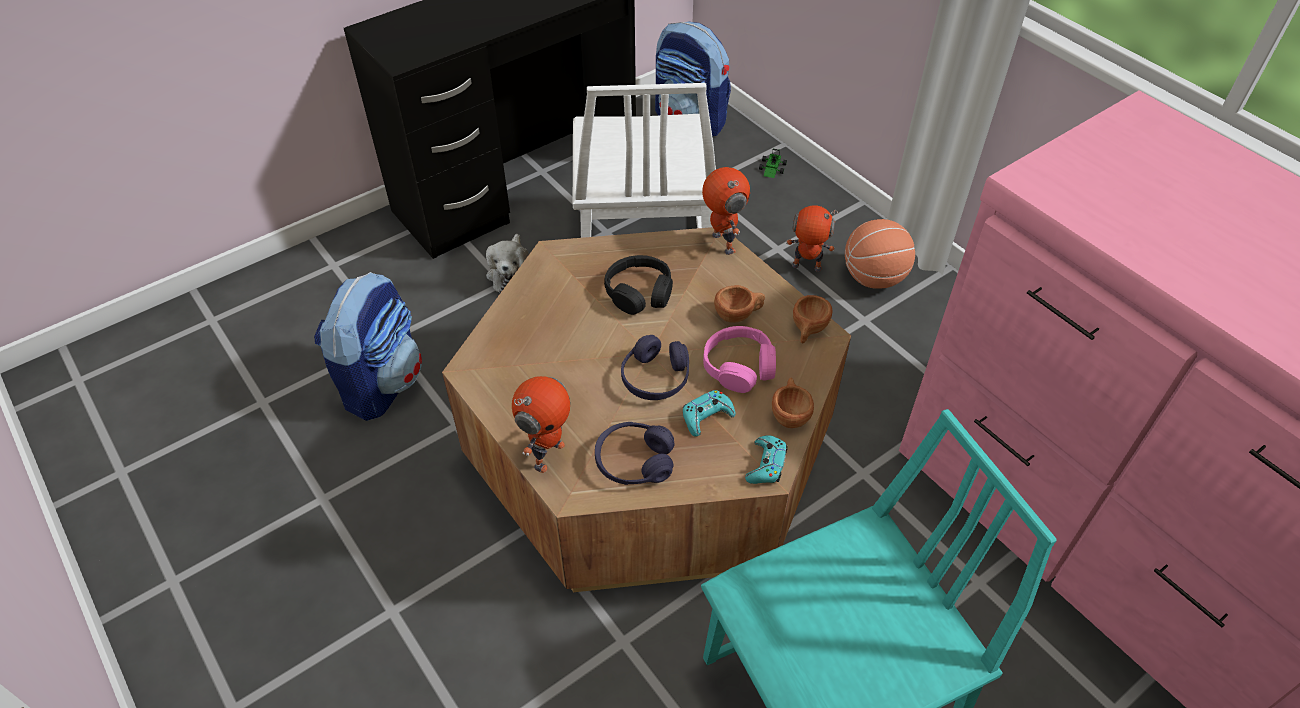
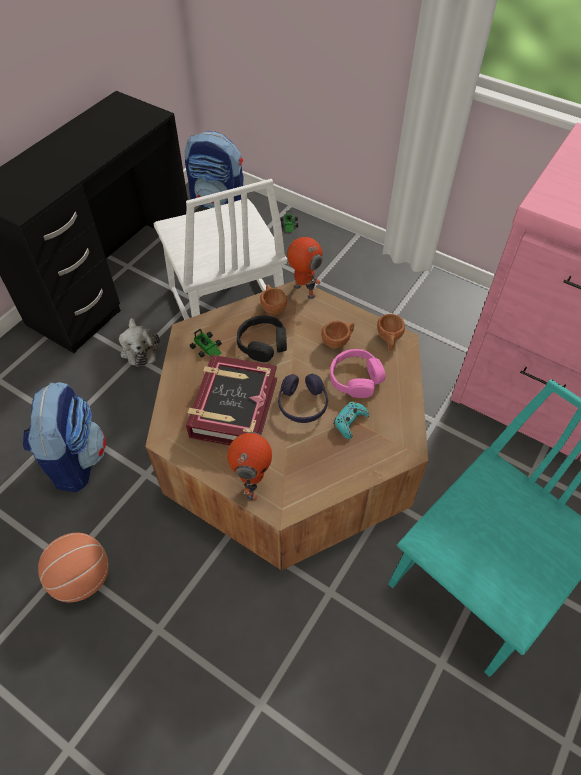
camera: 20 degrees left, 5 degrees up
(566, 357) = (233, 407): none -> book
(569, 280) = (208, 348): none -> toy car
(634, 462) = (316, 471): purple headphones -> none
(766, 465) = (405, 444): turquoise game controller -> none
(789, 413) = (403, 402): brown cup -> brown cup (272, 307)
(806, 267) = (340, 289): toy robot -> none
(874, 277) = (387, 285): basketball -> basketball (83, 577)

